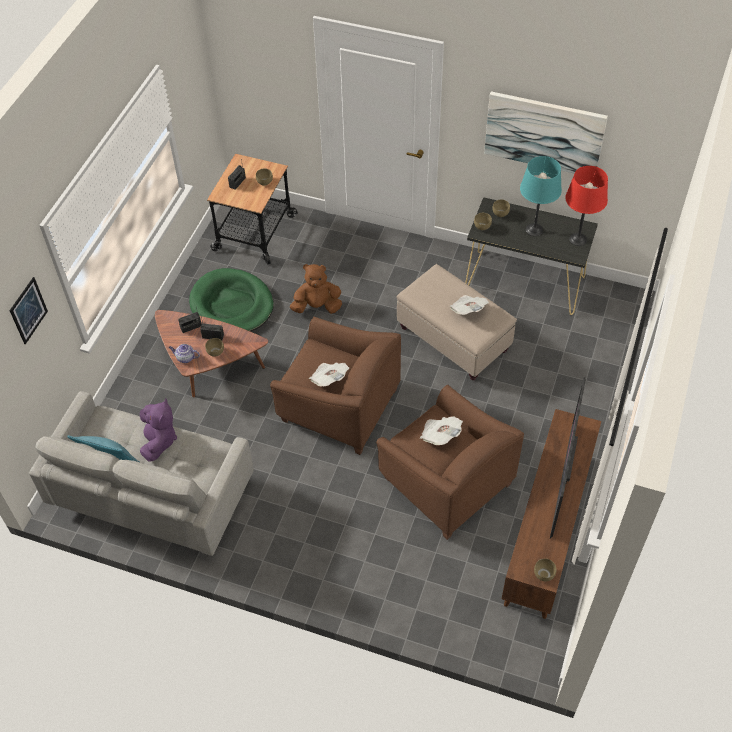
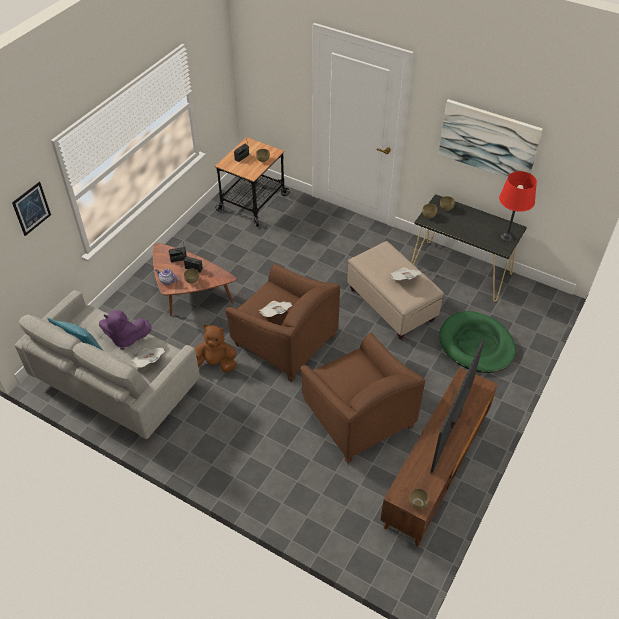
camera: 10 degrees right, 5 degrees down
(159, 440) = (126, 338): purple plush toy -> purple plush toy turned 90 degrees clockwise
(232, 305) = (220, 252): green dog bed -> green dog bed (476, 345)
(317, 306) = (287, 263): brown plush toy -> brown plush toy (215, 363)
(440, 435) = (356, 373): newspaper -> newspaper (149, 362)
(534, 229) = (471, 224): turquoise table lamp -> none

